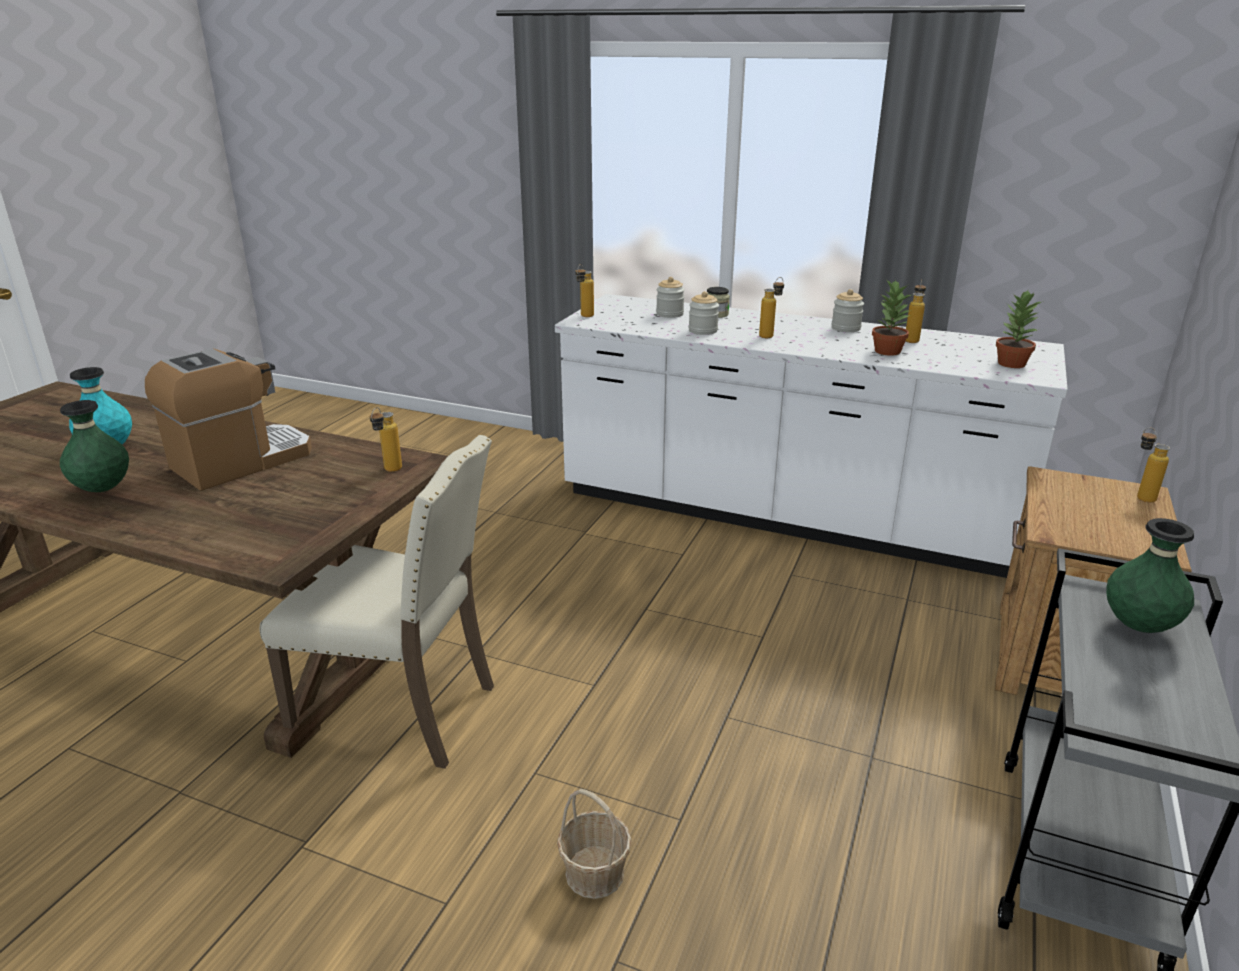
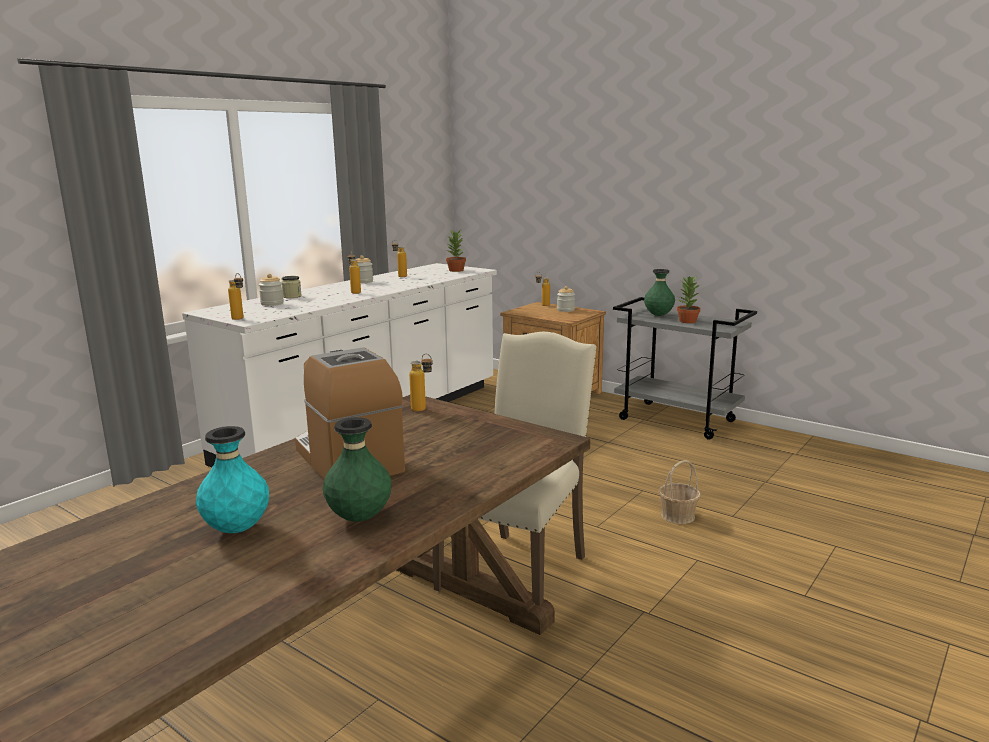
camera: 75 degrees left, 10 degrees down
(703, 331) = (323, 301): jar -> jar (565, 310)
(887, 351) = (413, 280): potted plant -> potted plant (687, 321)

